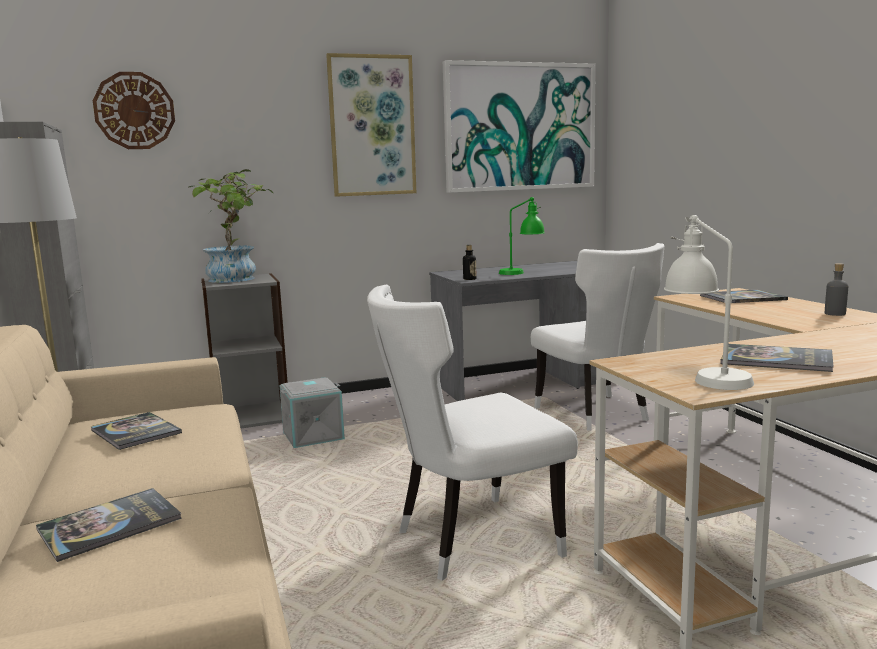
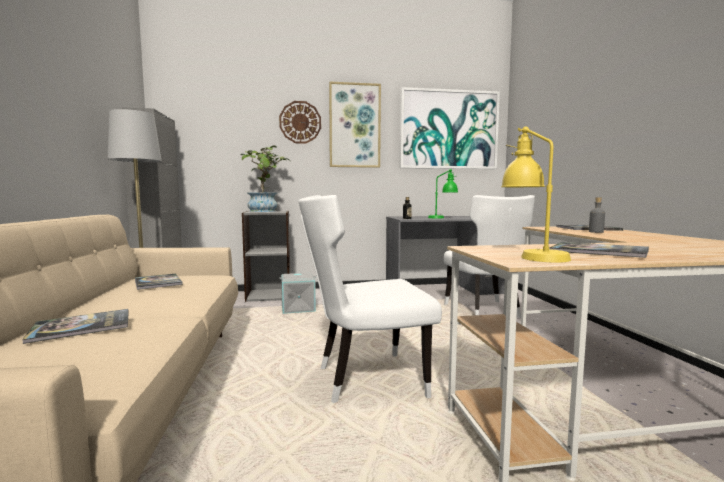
camera: 10 degrees right, 5 degrees down
(134, 111) = (216, 112): wall clock -> wall clock (300, 122)
(704, 376) = (530, 255): white table lamp -> yellow table lamp
(835, 314) = (659, 236): grey bottle -> grey bottle (596, 232)

